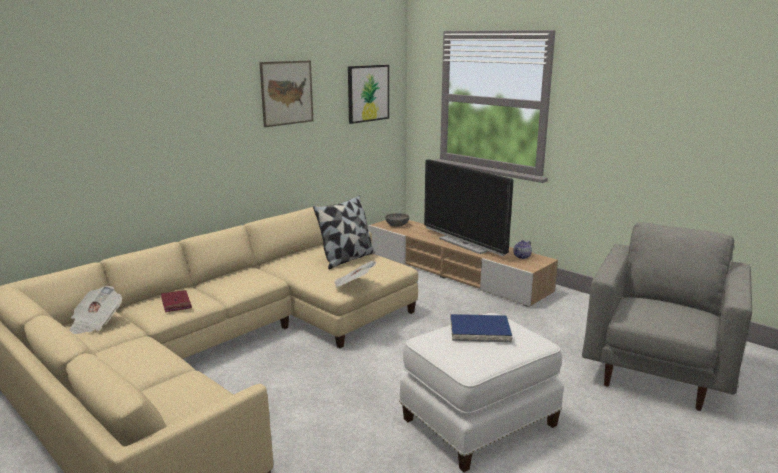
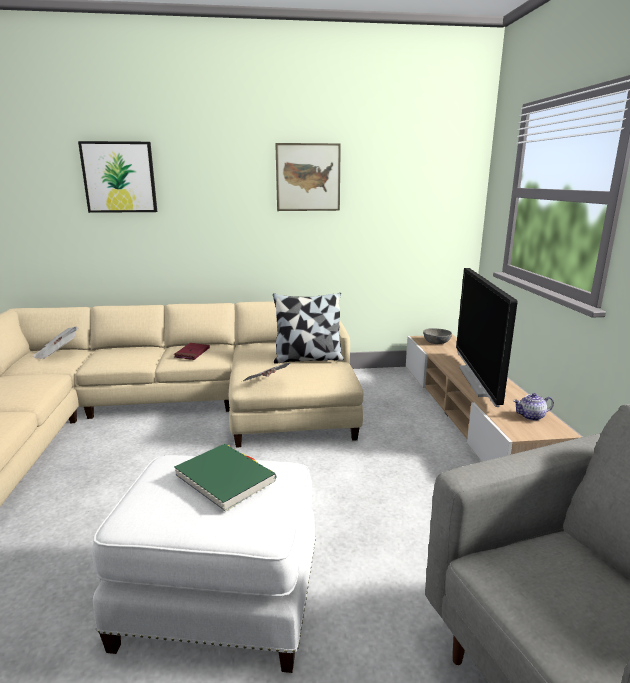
camera: 40 degrees right, 0 degrees up
(176, 303) = (122, 356): red book -> red book (192, 353)
(368, 93) = (422, 185): picture -> picture (119, 177)
(479, 331) = (225, 479): blue book -> green book

